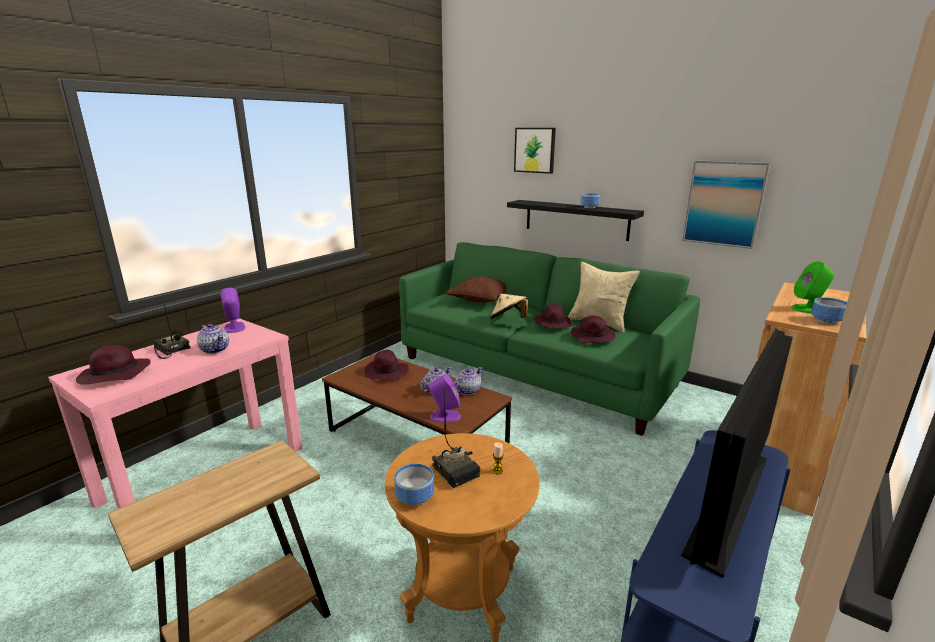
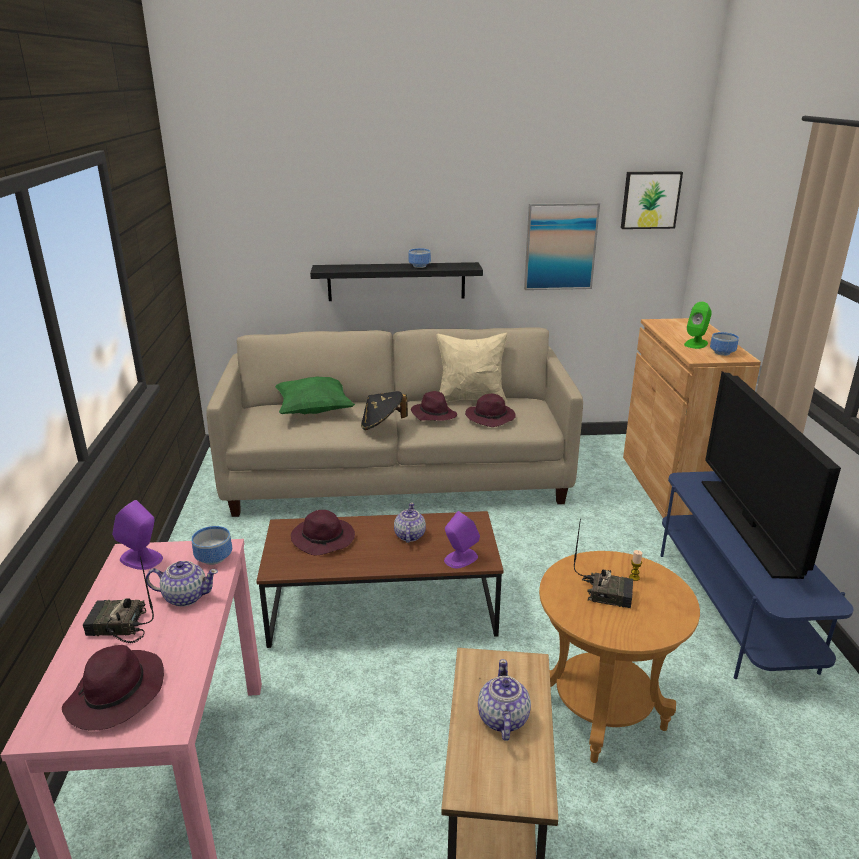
camera: 40 degrees left, 5 degrees up
(416, 498) = (619, 632): bowl -> bowl (215, 557)
(467, 391) = (440, 523): teapot -> teapot (502, 719)
(480, 301) = (314, 410): brown pillow -> green pillow
(508, 320) = (382, 425): beige hat -> black hat
(535, 150) = (329, 199): picture -> picture (650, 200)
(536, 371) = (398, 475): green sofa -> beige sofa

